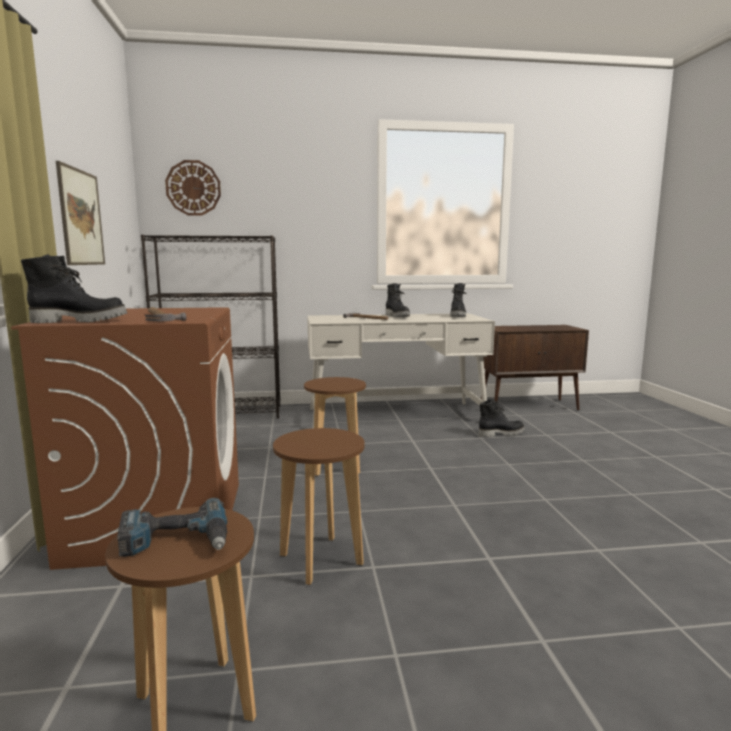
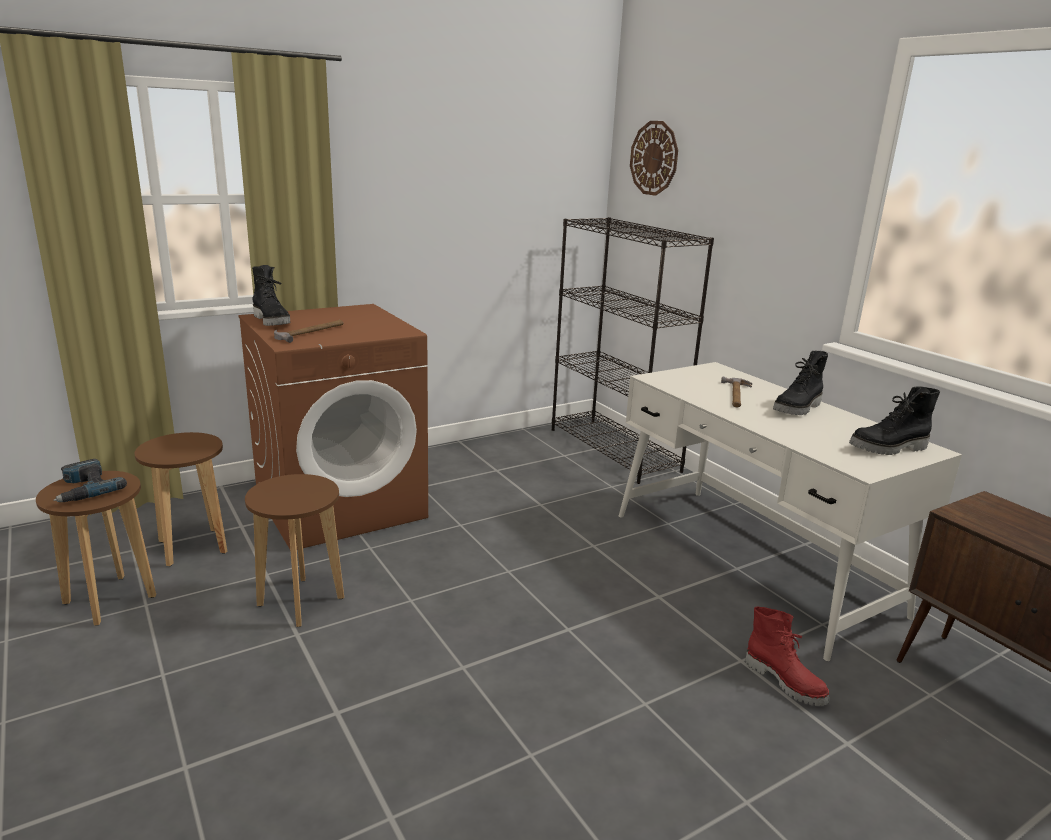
camera: 65 degrees right, 10 degrees up
(81, 217) = (443, 209): picture -> none
(336, 466) = (518, 559): brown stool -> brown stool (193, 547)
(500, 434) = (785, 681): black boot -> red boot

